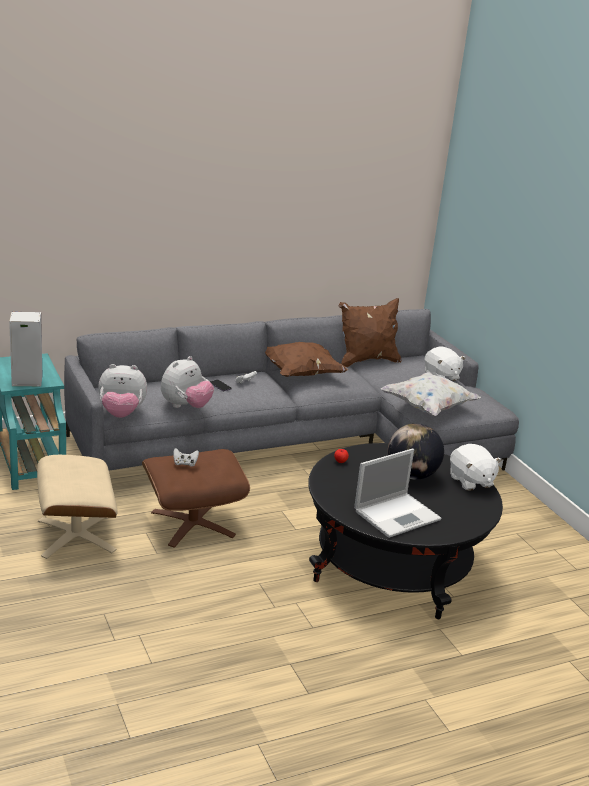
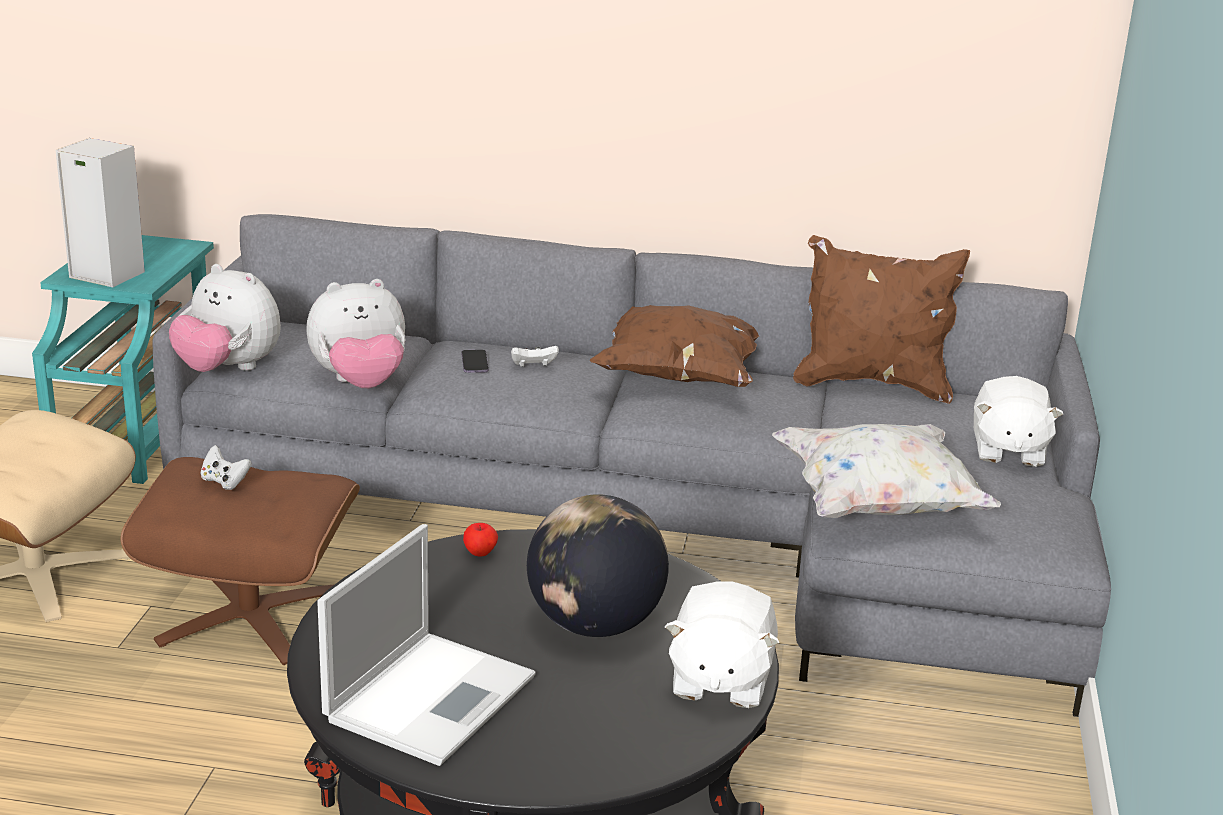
camera: 35 degrees right, 0 degrees up
(398, 514) = (432, 696): laptop -> laptop turned 60 degrees counterclockwise

